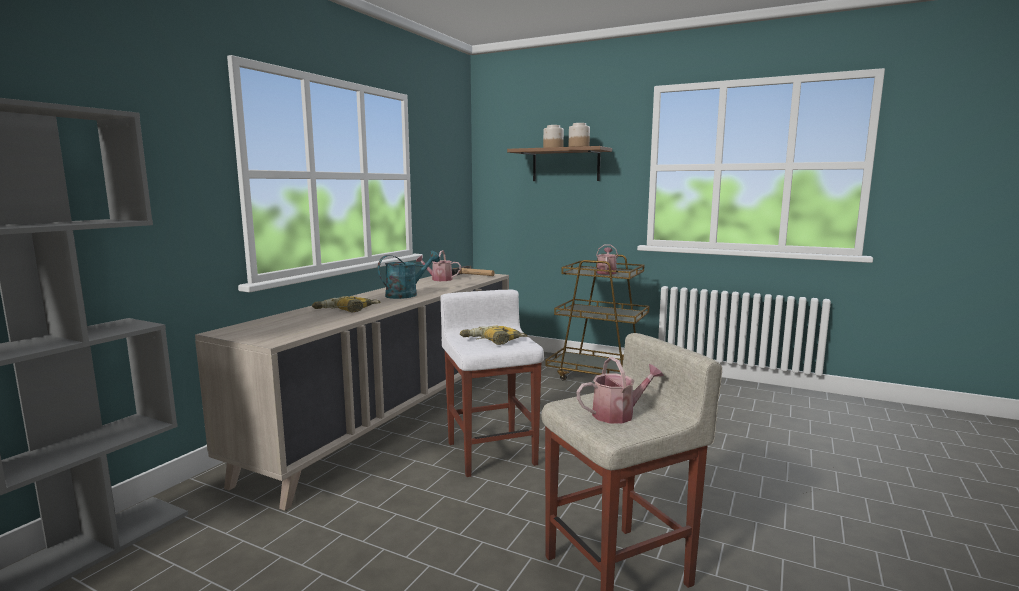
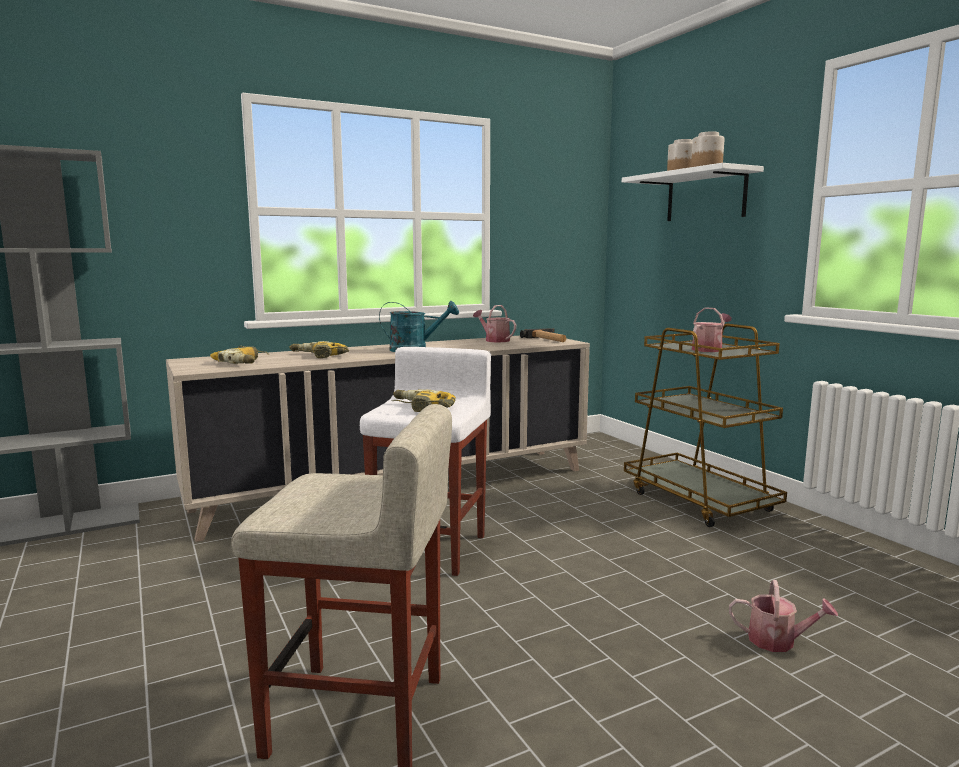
camera: 35 degrees right, 0 degrees up
(295, 325) = (243, 362): none -> power drill
(565, 165) = (705, 196): brown shelf -> white shelf
(618, 414) = (332, 500): watering can -> watering can (778, 641)

